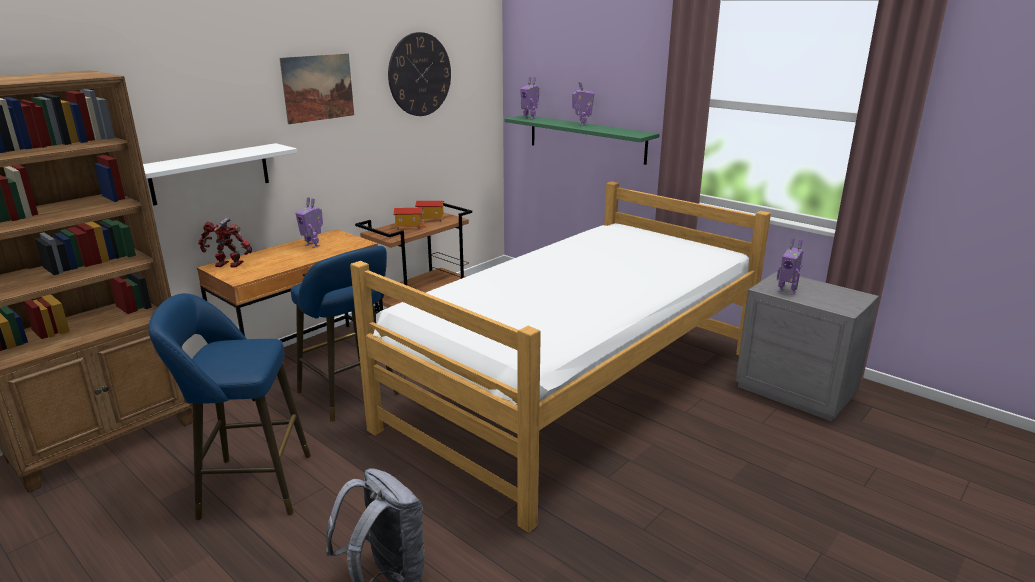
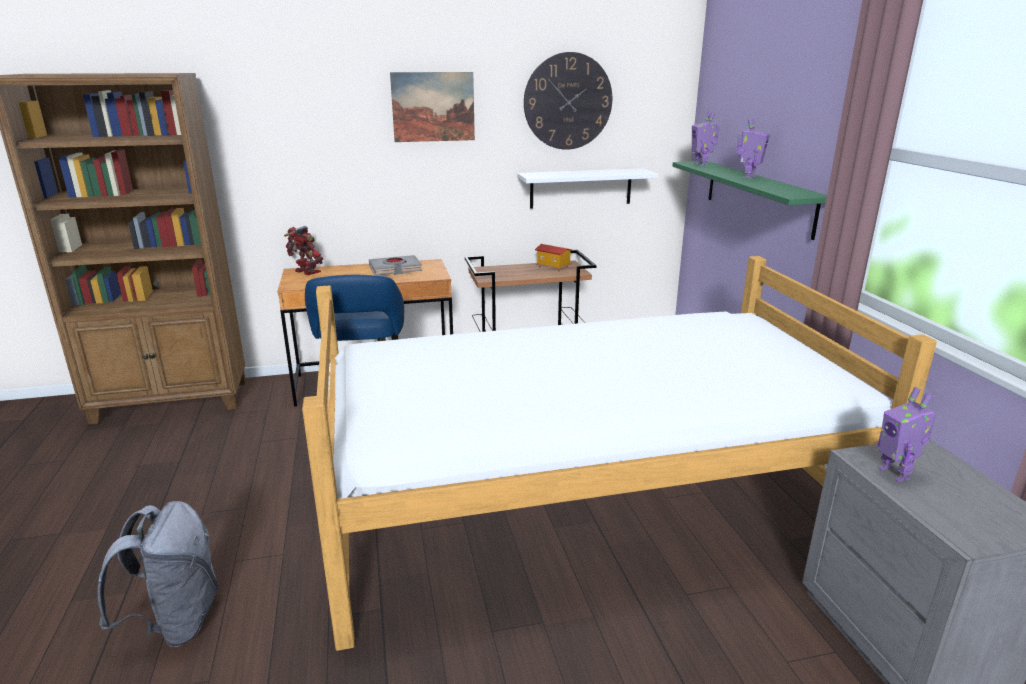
camera: 35 degrees right, 0 degrees up
(210, 173) = (307, 182): white shelf -> white shelf (581, 188)
(248, 486) = (200, 481): blue stool -> none
(313, 245) = (395, 269): toy robot -> grey book
(409, 227) = (520, 270): toy house -> none

